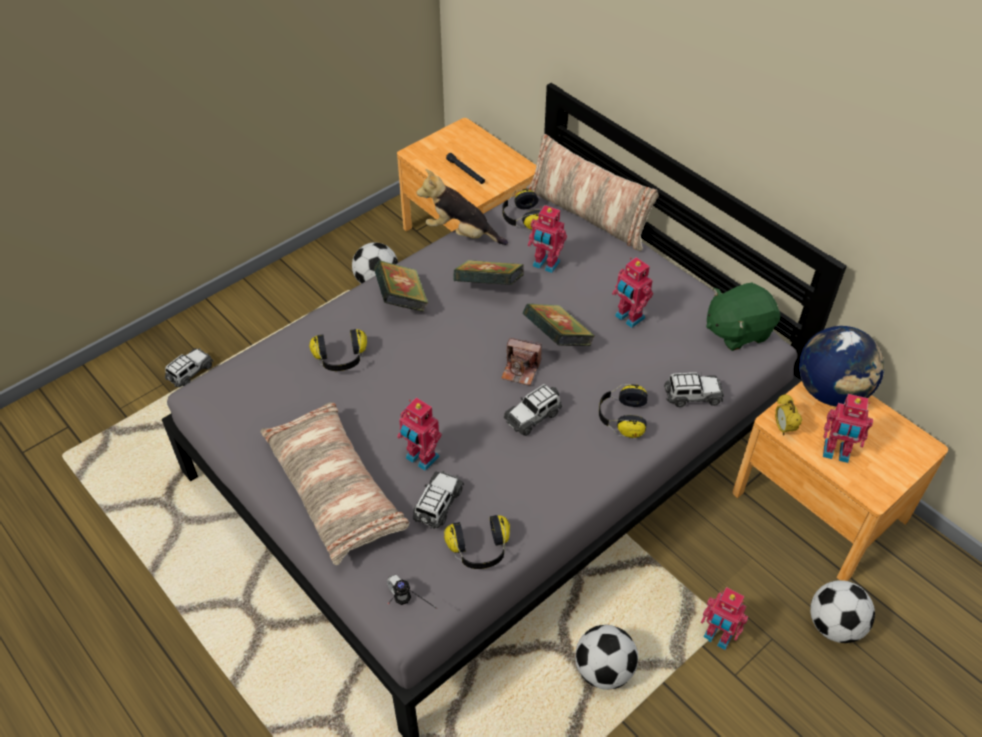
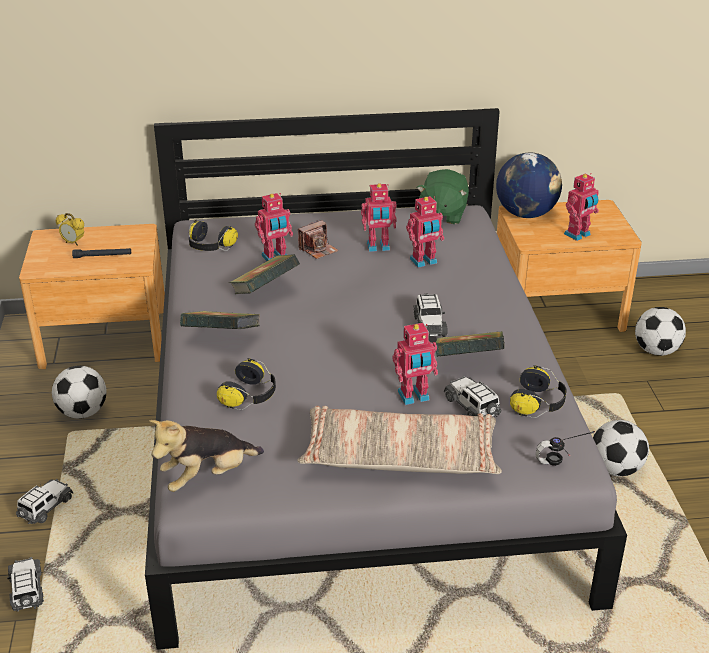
camera: 55 degrees left, 15 degrees down
(461, 233) = (184, 280): plush toy -> plush toy (207, 476)
(521, 370) = (375, 311): camera -> camera (318, 249)
(557, 339) = (362, 284): book -> book (468, 362)
(588, 214) = (247, 219): pillow -> none
(621, 418) = (472, 290): headphones -> none
(692, 396) = (483, 255): toy car -> toy car (45, 508)
(717, 637) = (627, 403): toy robot -> toy robot (424, 262)
(783, 428) = (539, 243): alarm clock -> alarm clock (73, 243)

